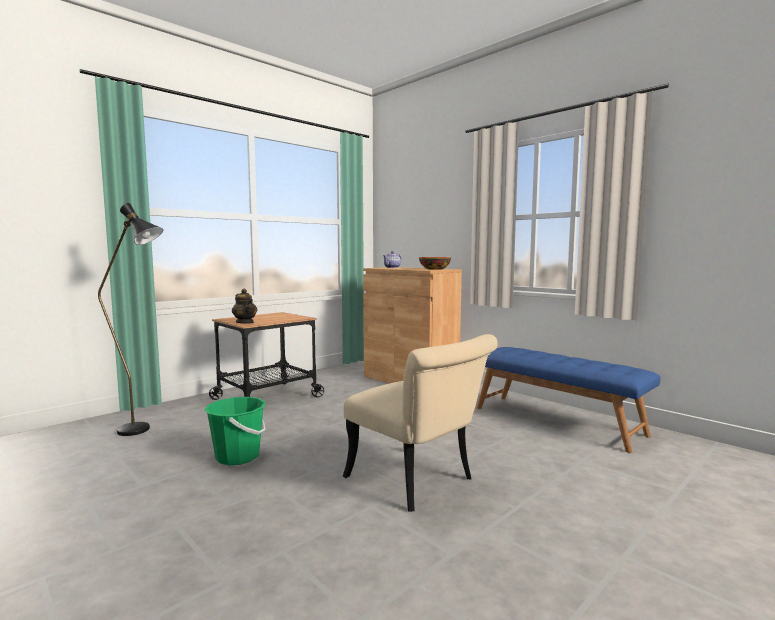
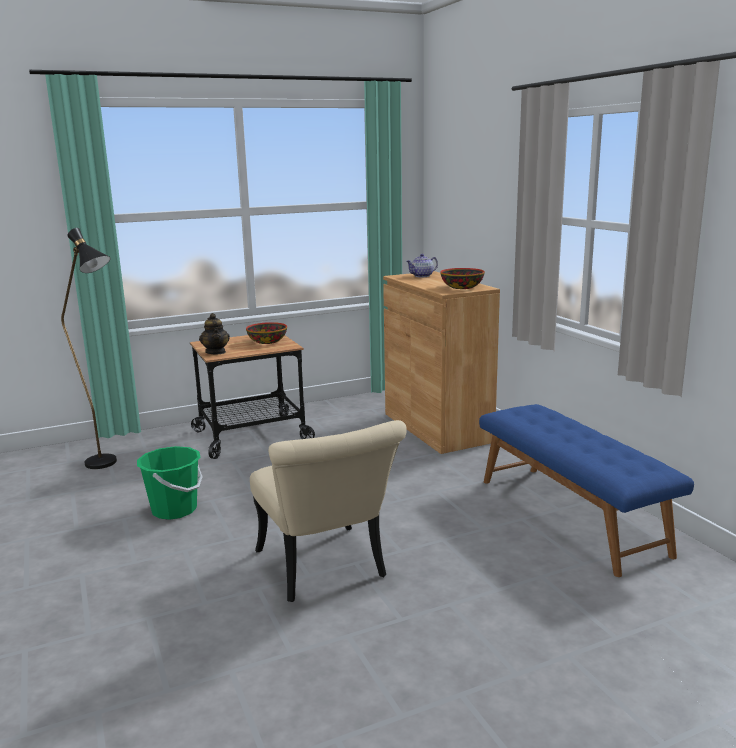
camera: 20 degrees right, 10 degrees up
(281, 316) = (267, 341): none -> bowl

